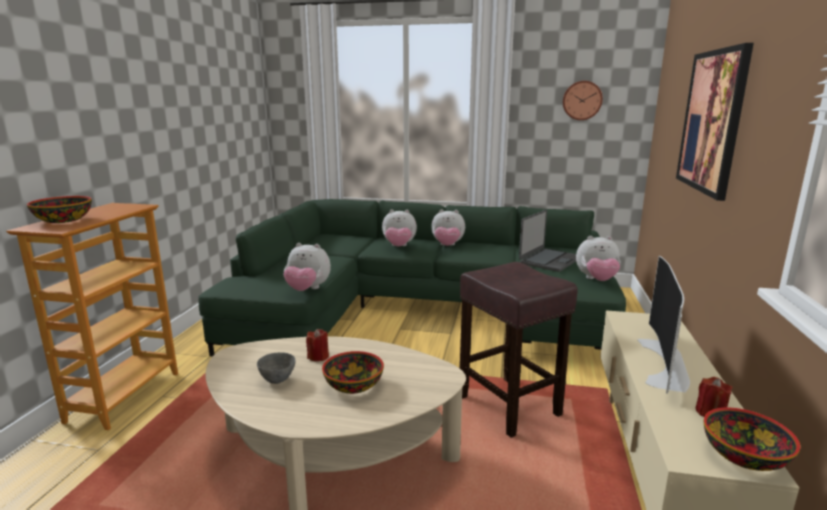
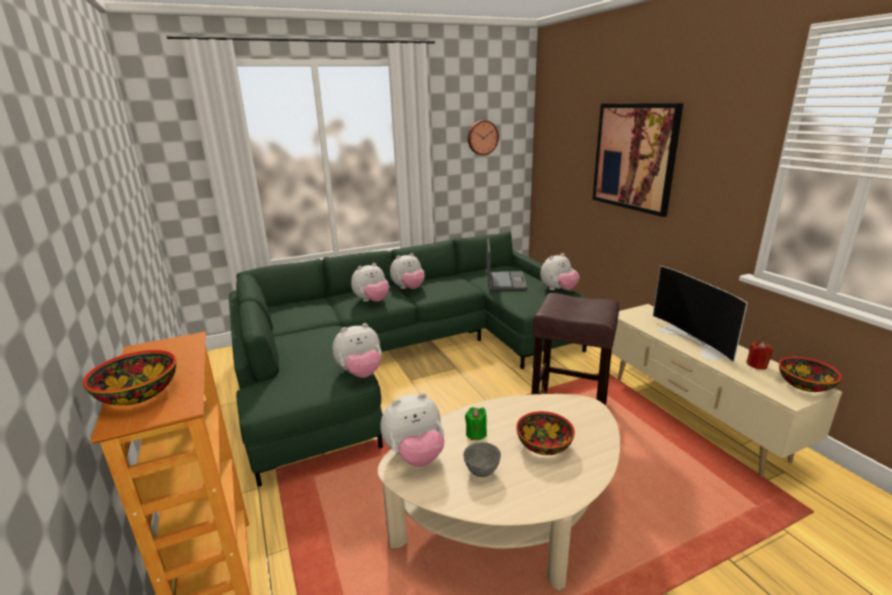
camera: 35 degrees left, 5 degrees up
(255, 352) = (415, 455): none -> plush toy
(318, 356) = (476, 434): red candle -> green candle

